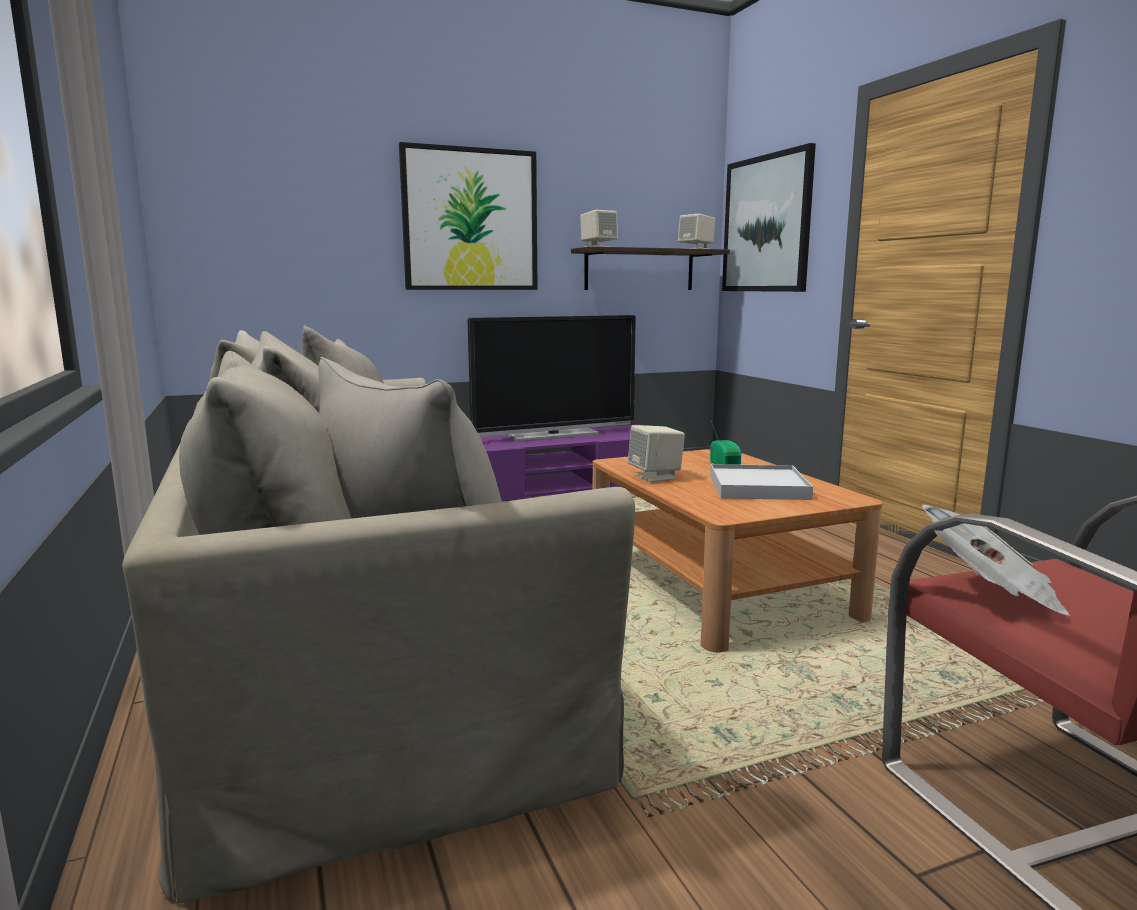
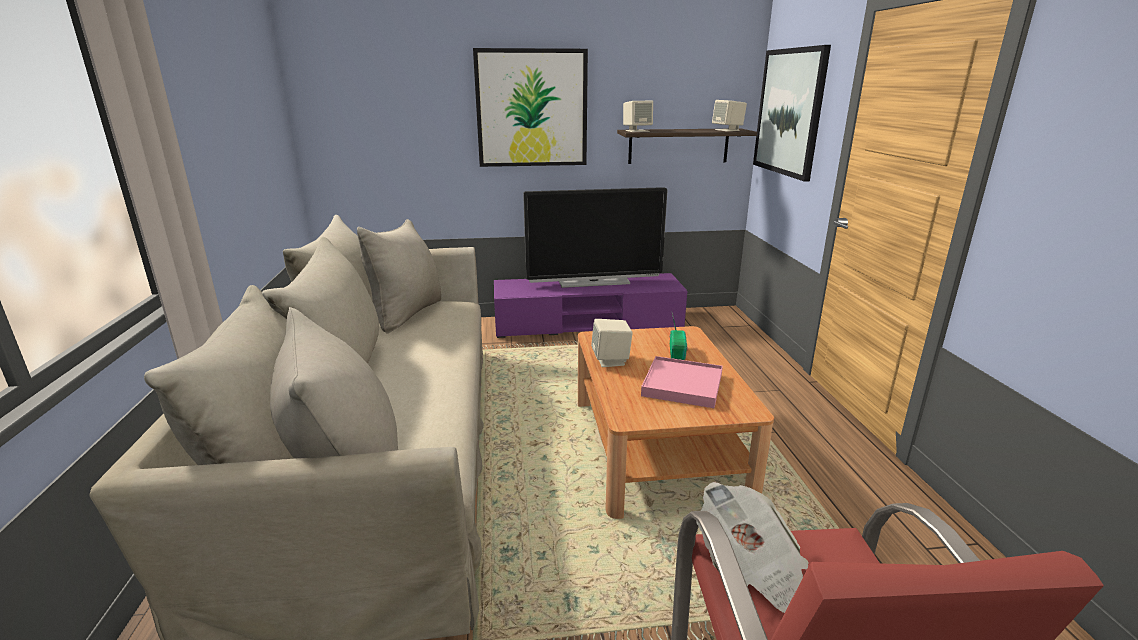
camera: 15 degrees right, 10 degrees up
(758, 487) = (682, 385): white tray -> pink tray

